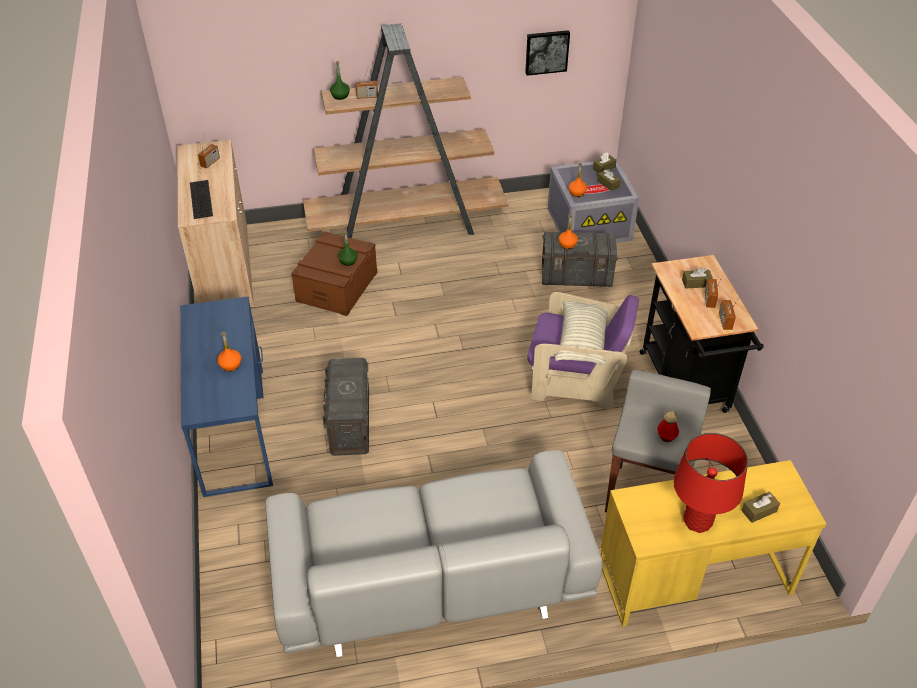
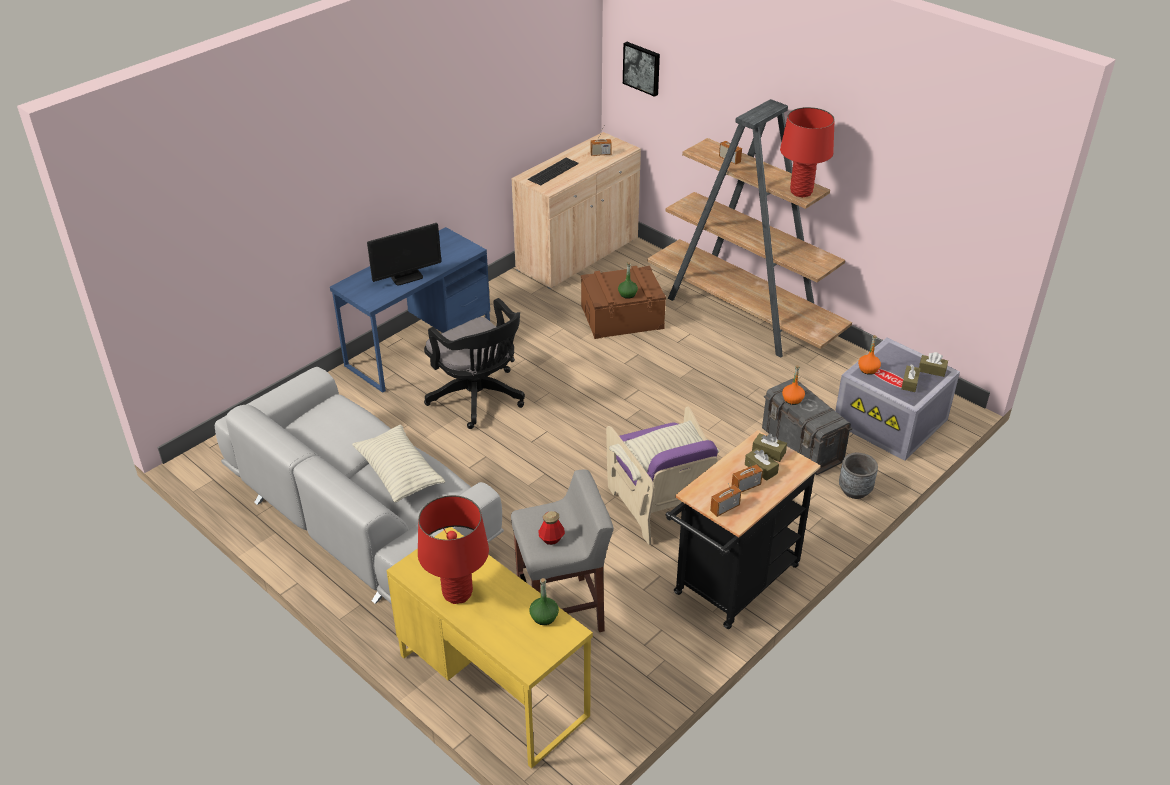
camera: 55 degrees right, 5 degrees down
(230, 365) = (407, 277): orange bottle -> monitor
(340, 96) = (712, 148): green bottle -> green bottle (544, 617)
(350, 424) = (479, 399): grey storage box -> black office chair
(451, 89) = (801, 192): none -> red table lamp
(468, 506) = (399, 473): none -> pillow
(546, 51) = (930, 210): picture -> picture (642, 68)
(642, 278) = (855, 490): none -> grey planter
(759, 511) = (504, 631): brown tissue box -> brown tissue box (768, 452)

